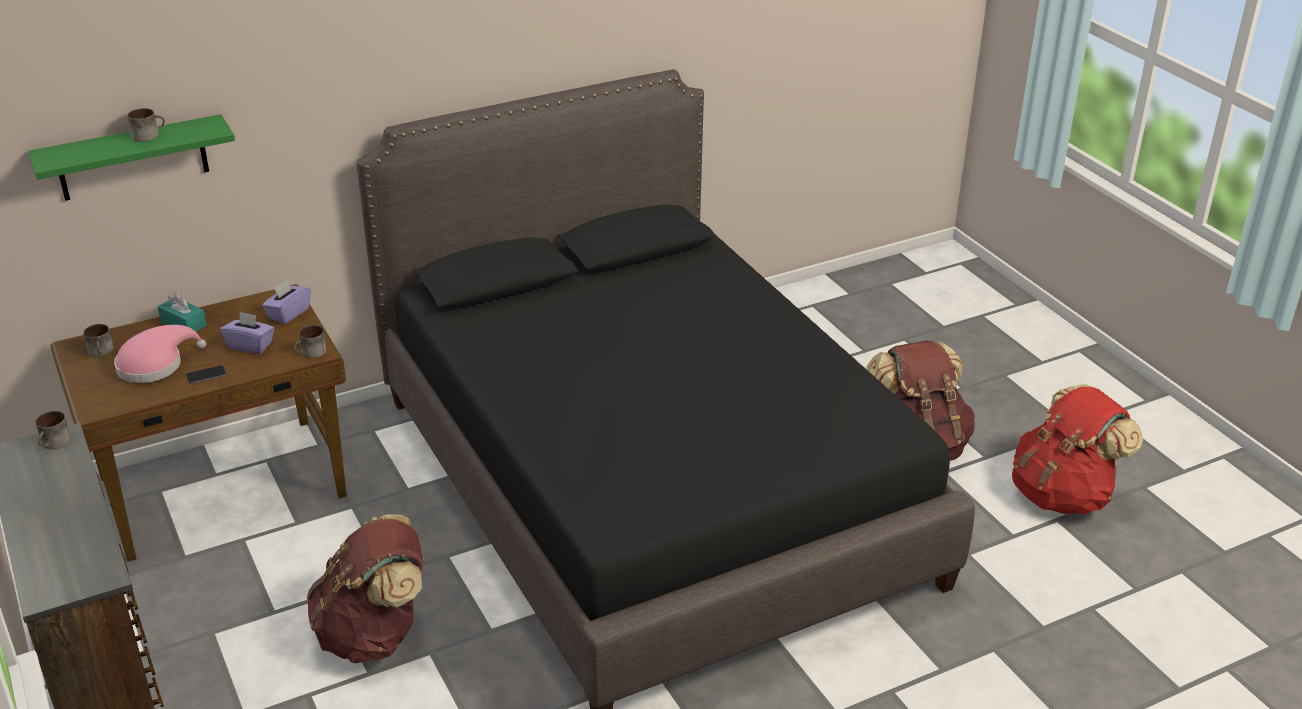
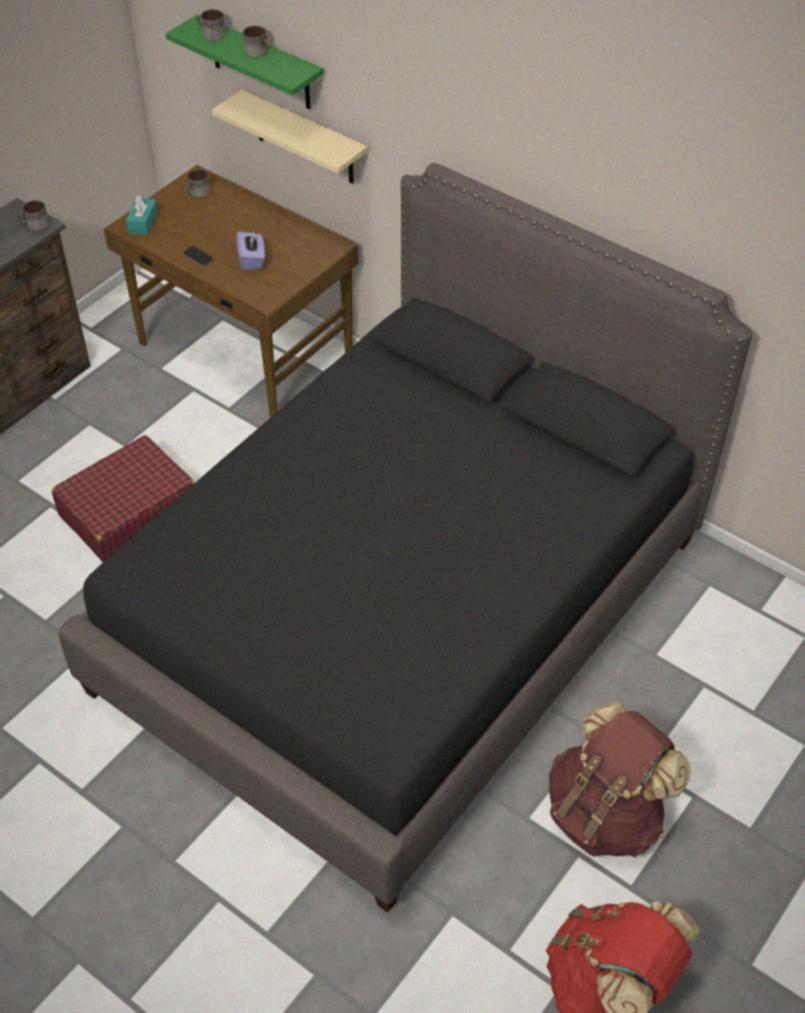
camera: 65 degrees right, 15 degrees up
(155, 365) = (197, 225): pink hat -> none
(183, 323) = (259, 213): turquoise tissue box -> turquoise tissue box (143, 223)
(204, 211) = (304, 139): none -> beige shelf
(288, 314) = (309, 259): purple tissue box -> none
(311, 353) = (262, 296): mug -> mug (211, 35)
(374, 634) = (128, 512): brown backpack -> red suitcase

